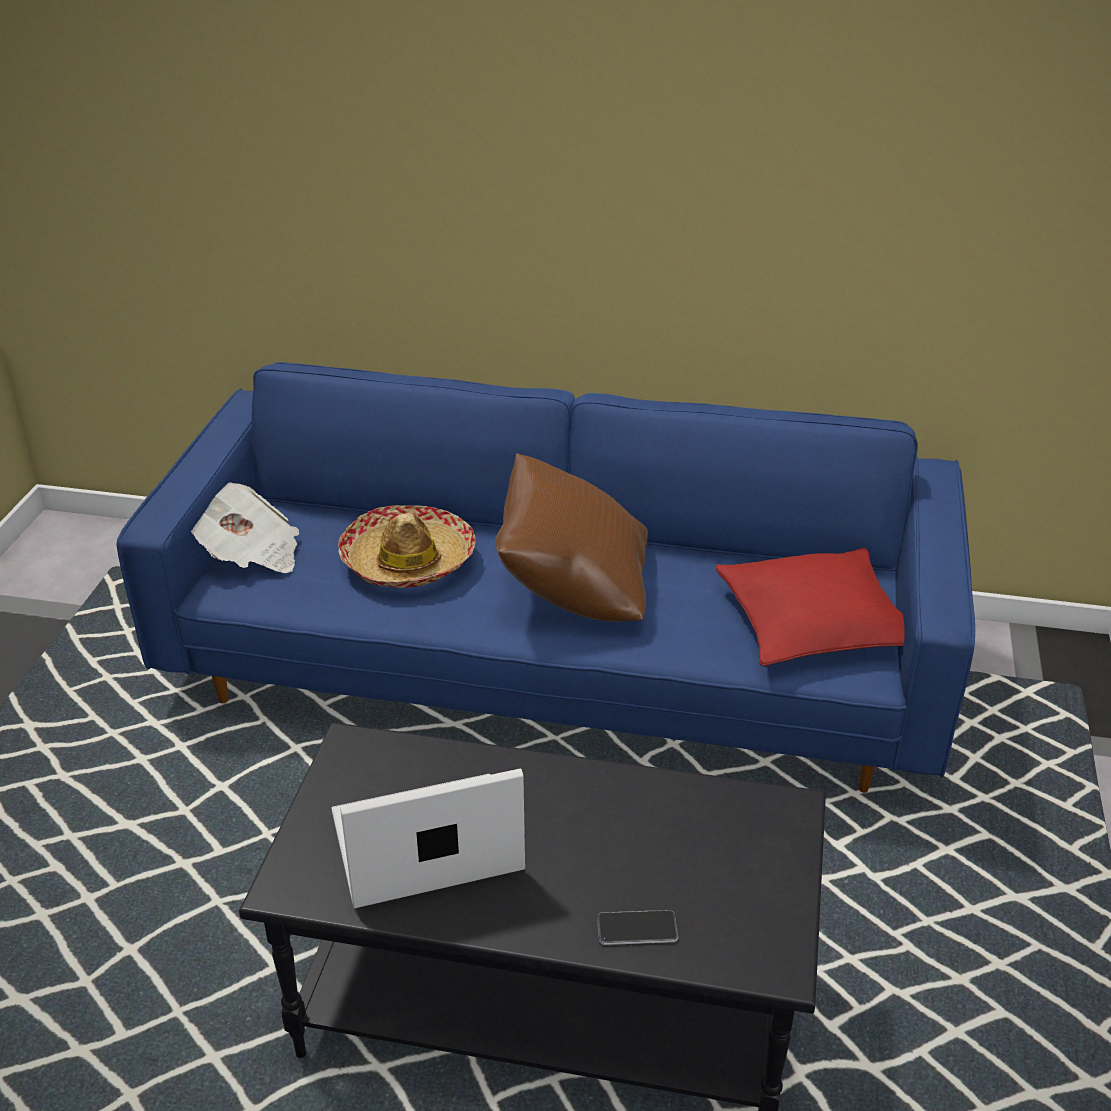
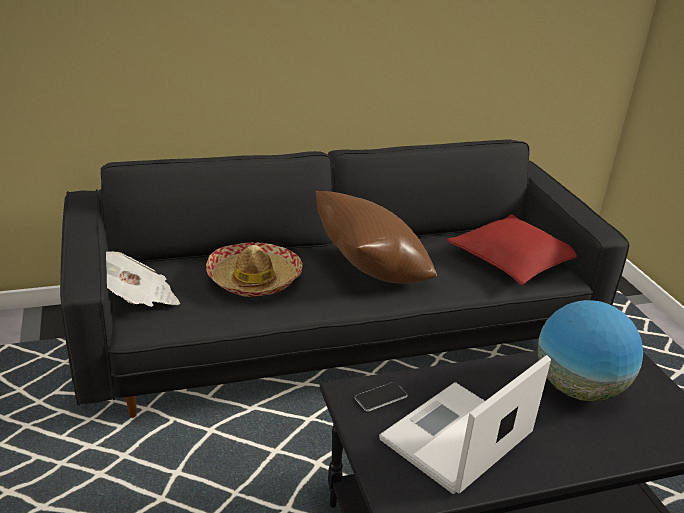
camera: 30 degrees left, 5 degrees down
(556, 666) = (337, 333): blue sofa -> black sofa
(637, 928) = (621, 443): phone -> phone (380, 397)
(657, 837) = (577, 388): none -> globe

